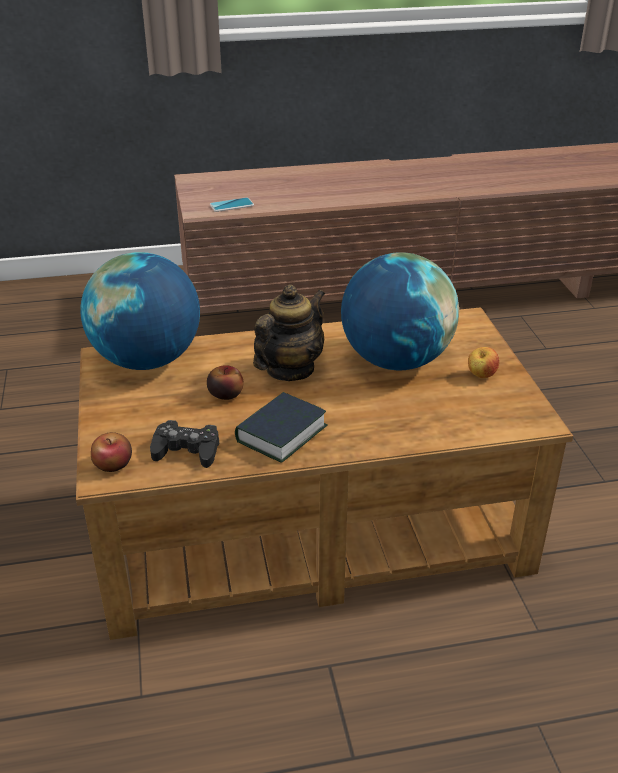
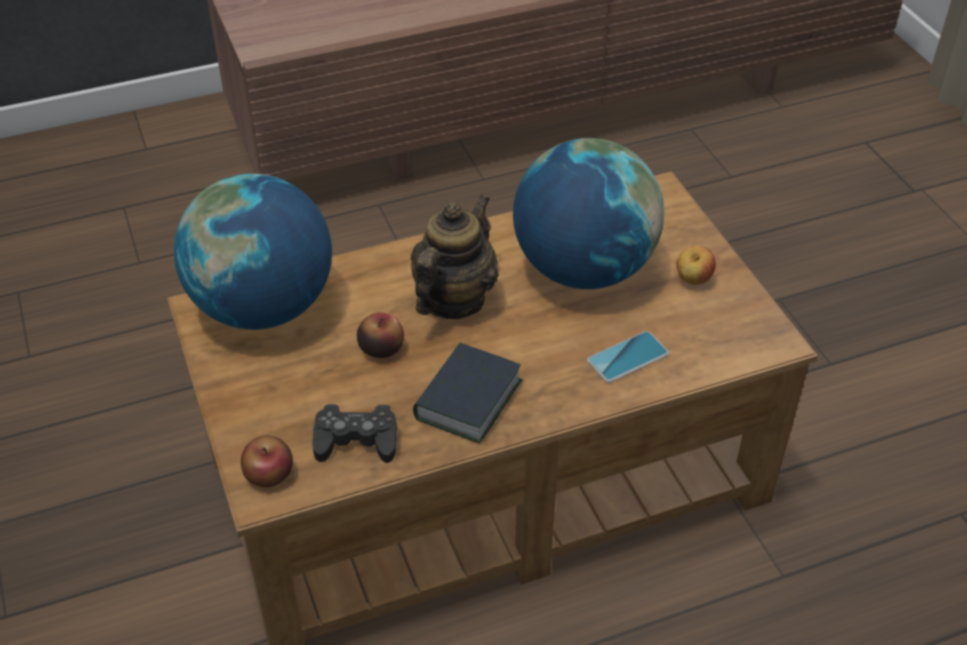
camera: 10 degrees left, 10 degrees up
(231, 205) = (301, 30): phone -> phone (627, 357)

